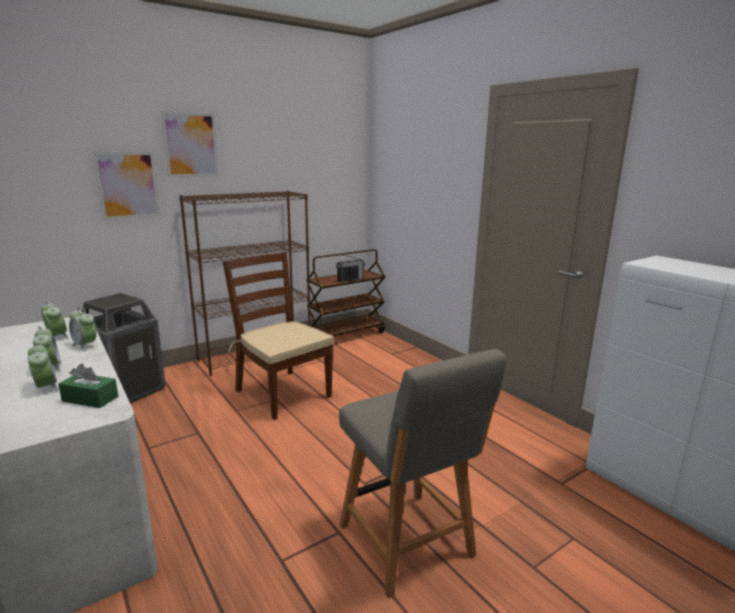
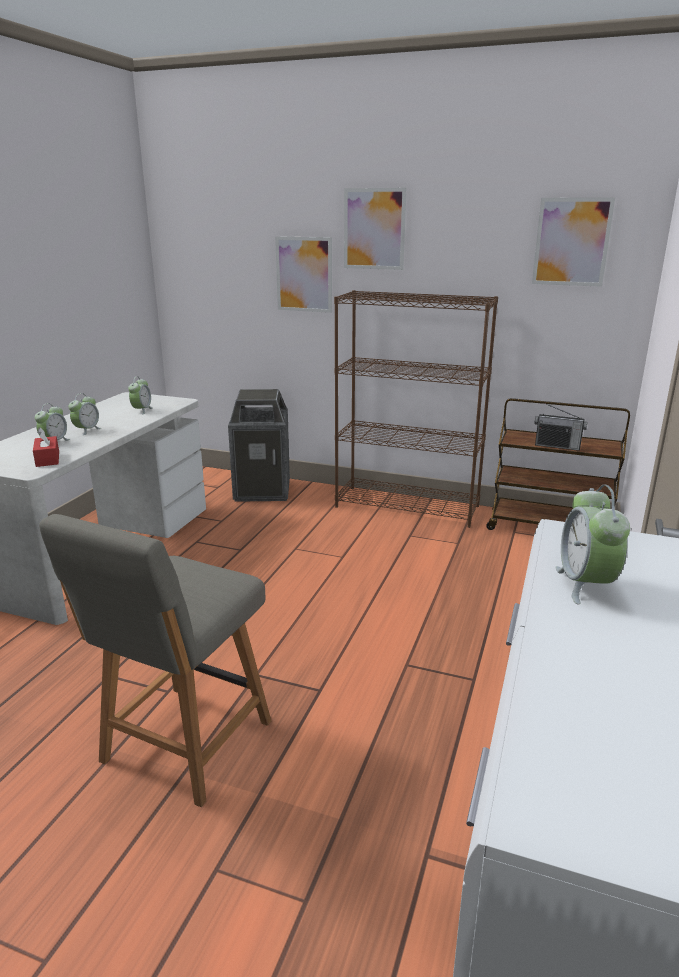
camera: 55 degrees right, 5 degrees up
(85, 345) = (136, 422): alarm clock -> alarm clock (585, 584)
(90, 399) = (47, 459): green tissue box -> red tissue box
(282, 393) = (357, 554): brown chair -> none
(325, 153) = (571, 242): none -> picture

